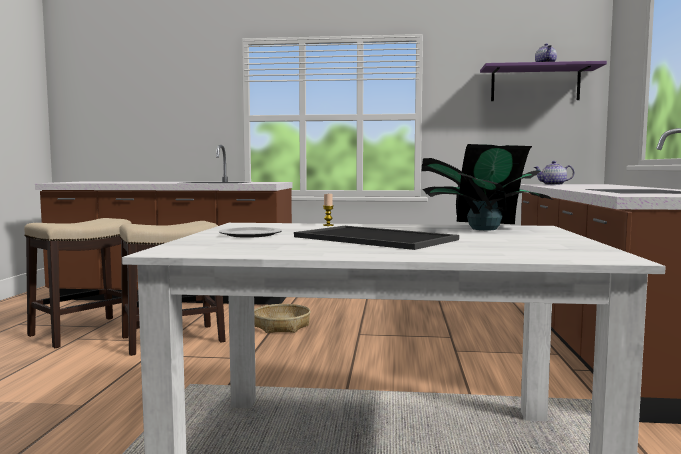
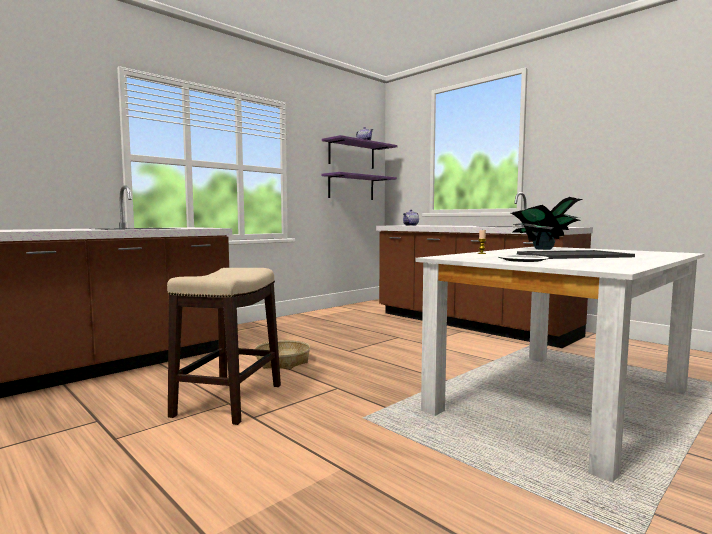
camera: 50 degrees left, 0 degrees up
(86, 331) = (99, 430): stool -> none
(532, 130) = (351, 187): none -> purple shelf

